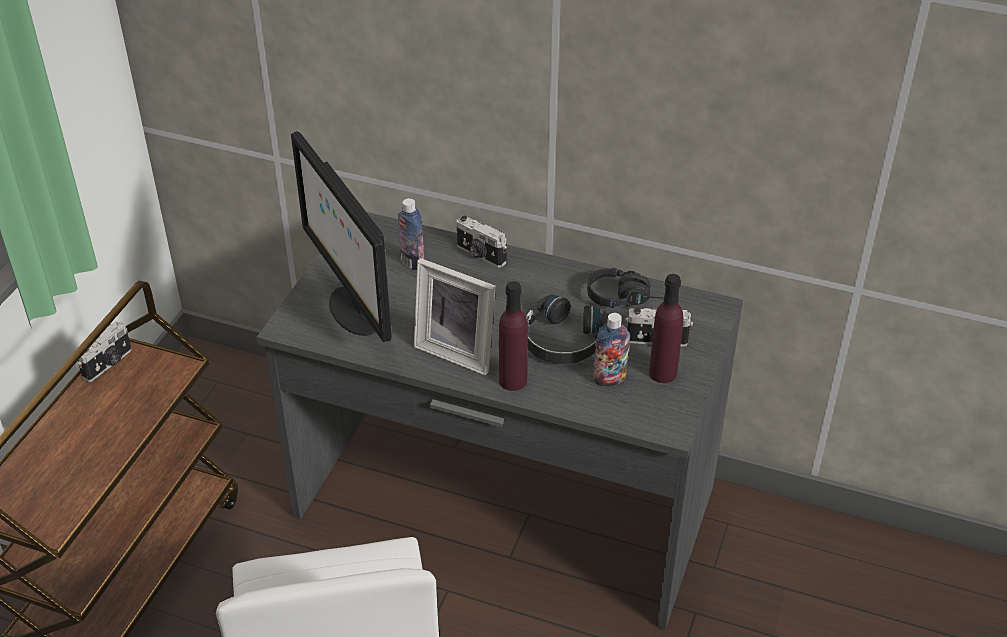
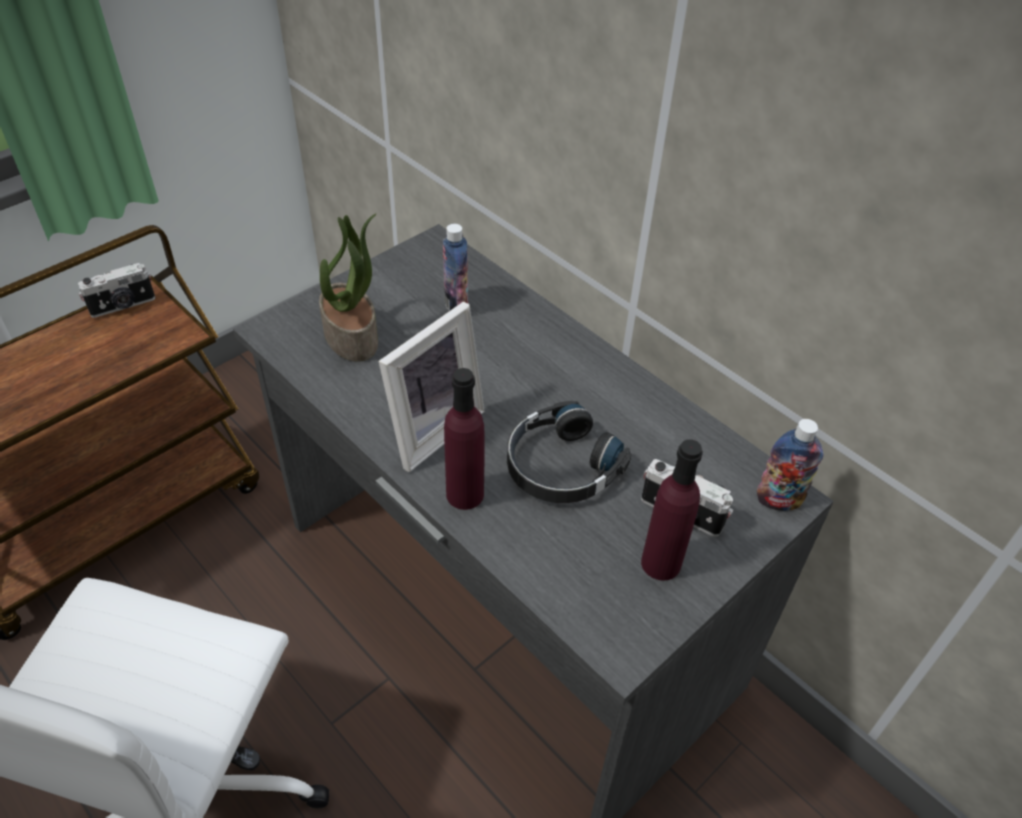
camera: 25 degrees right, 5 degrees up
(353, 310) = (352, 336): monitor -> potted plant
(458, 350) = (430, 429): picture frame -> picture frame turned 105 degrees counterclockwise
(480, 255) = (537, 322): camera -> none
(609, 379) = (585, 543): bottle -> bottle (778, 500)
(625, 298) = (676, 440): black headphones -> none

